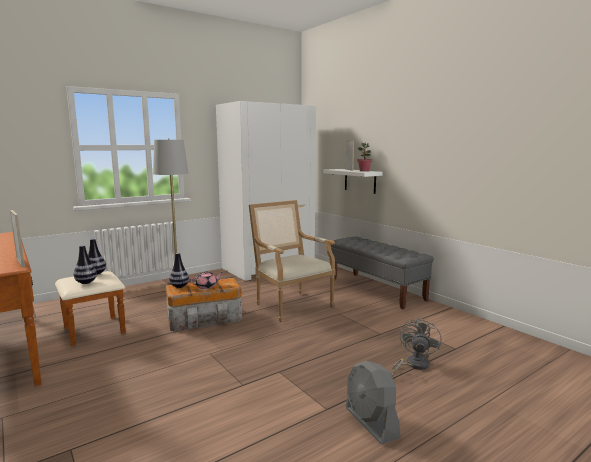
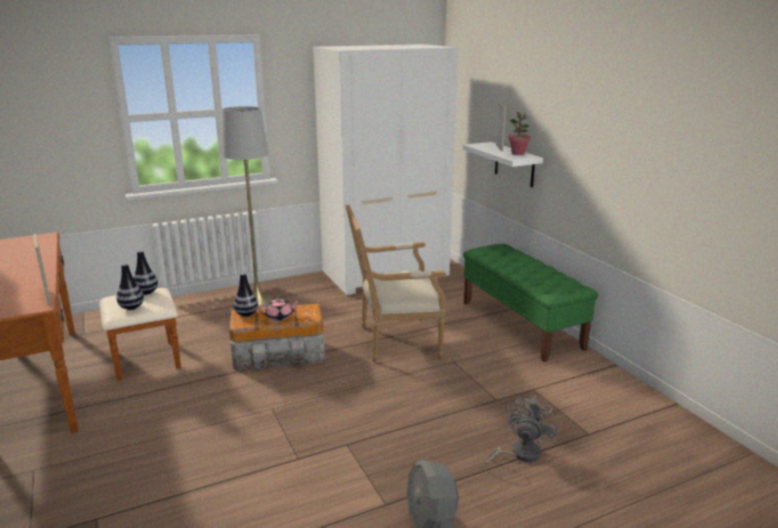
camera: 10 degrees right, 10 degrees up
(290, 304) = (394, 341): armchair -> armchair turned 75 degrees counterclockwise
(376, 290) = (521, 325): grey bench -> green bench

